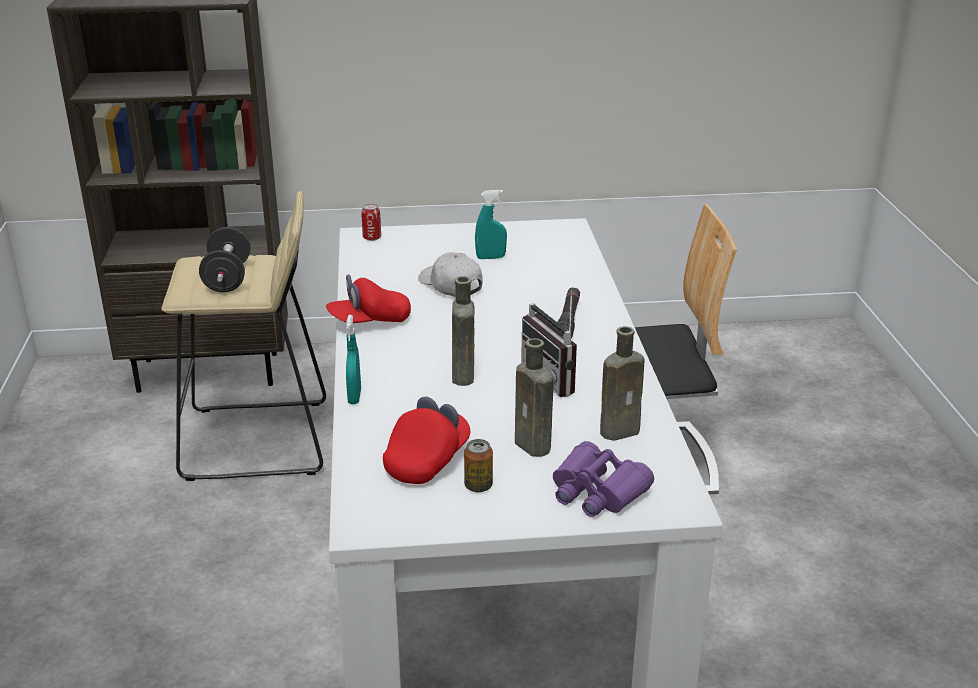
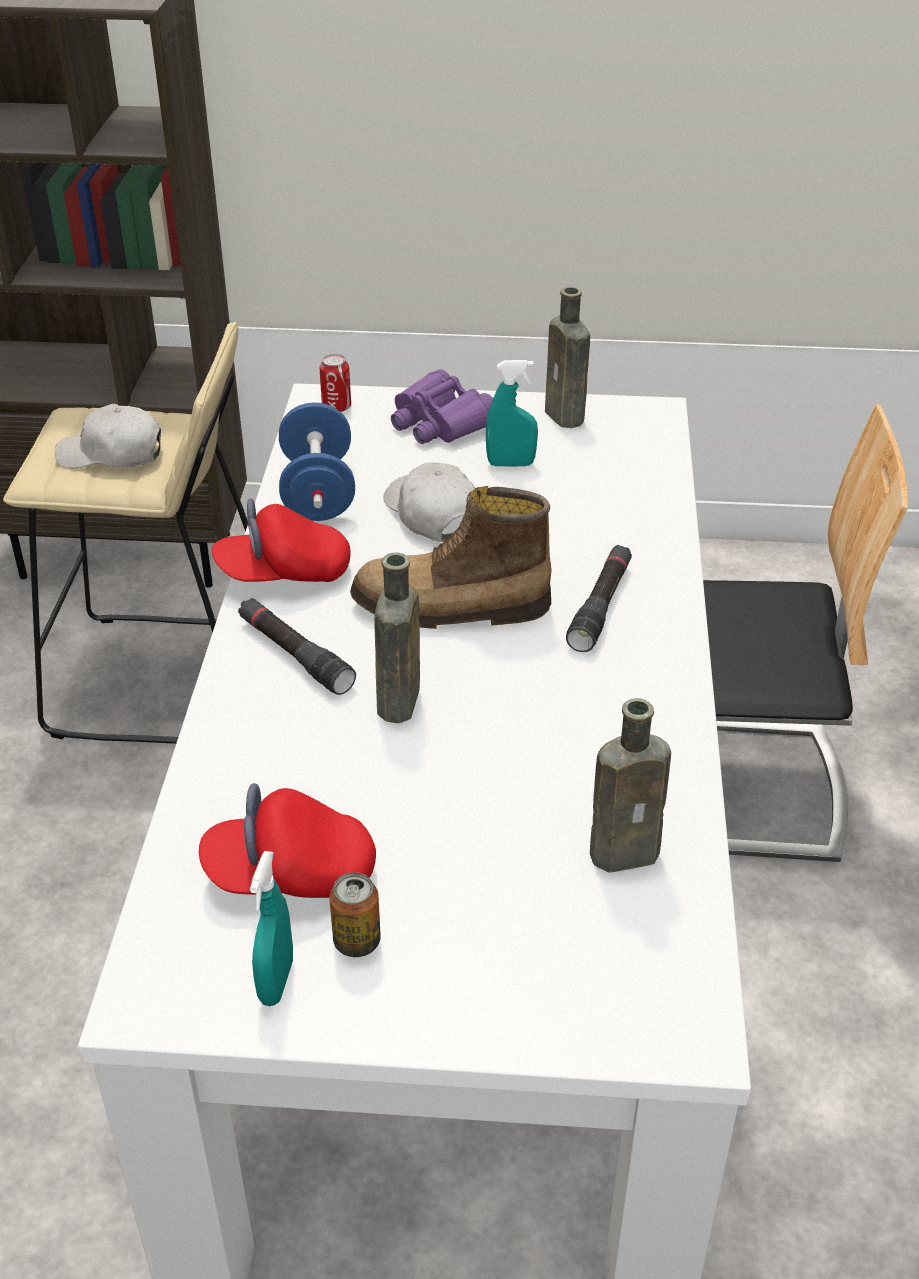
camera: 10 degrees right, 10 degrees up
(227, 278) = (111, 454): black dumbbell -> white cap
(354, 397) = (214, 726): turquoise spray bottle -> turquoise spray bottle (276, 981)
(376, 280) = (318, 491): none -> blue dumbbell
(391, 359) = (295, 655): none -> black flashlight
(427, 460) = (290, 874): red cap -> red cap turned 135 degrees counterclockwise
(478, 329) = (450, 609): none -> boot
(534, 447) = (472, 868): brown bottle -> brown bottle (566, 417)
(556, 378) = (548, 725): radio -> none
(597, 492) = (551, 982): purple binoculars -> purple binoculars (440, 422)

